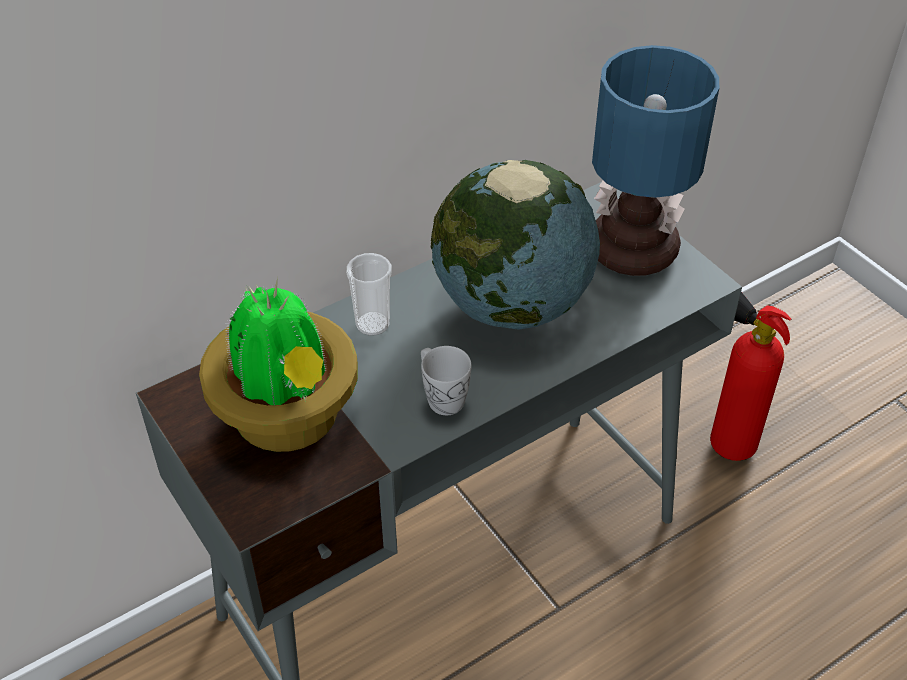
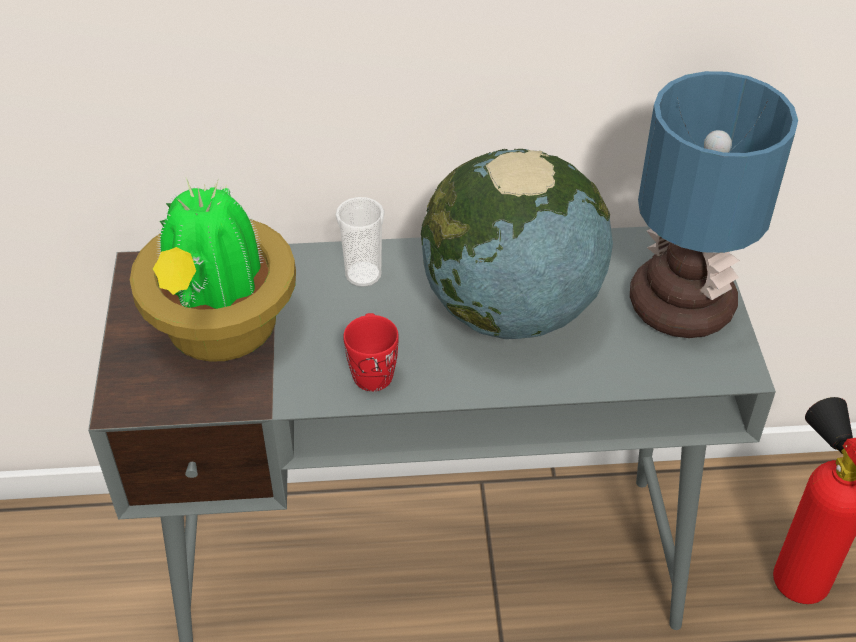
camera: 30 degrees right, 0 degrees up
(441, 397) = (372, 370): white mug -> red mug

